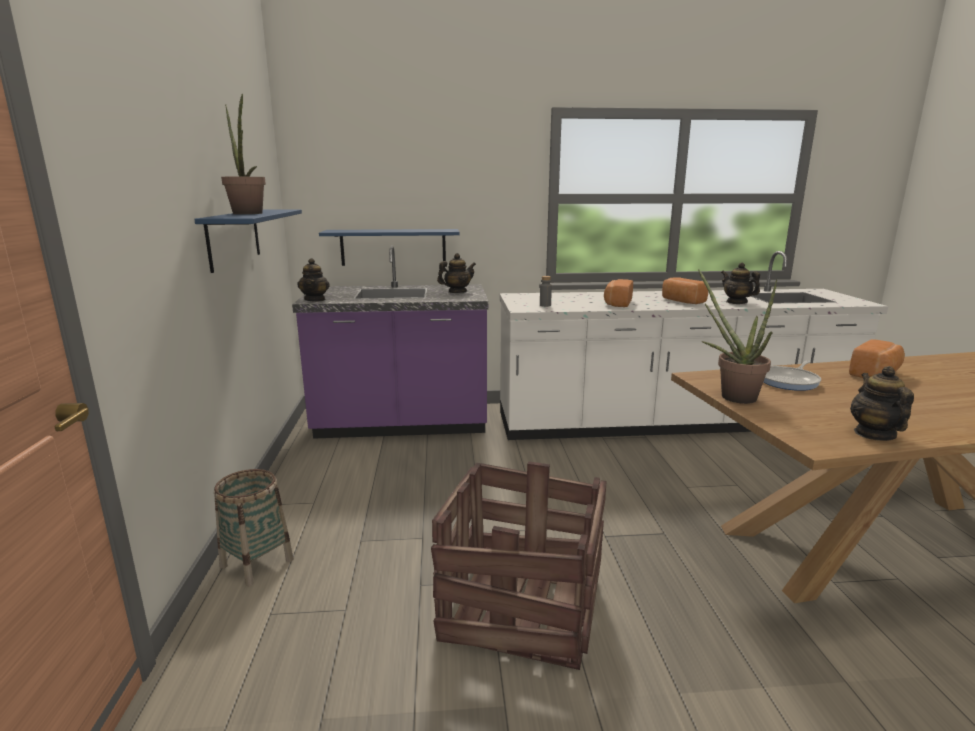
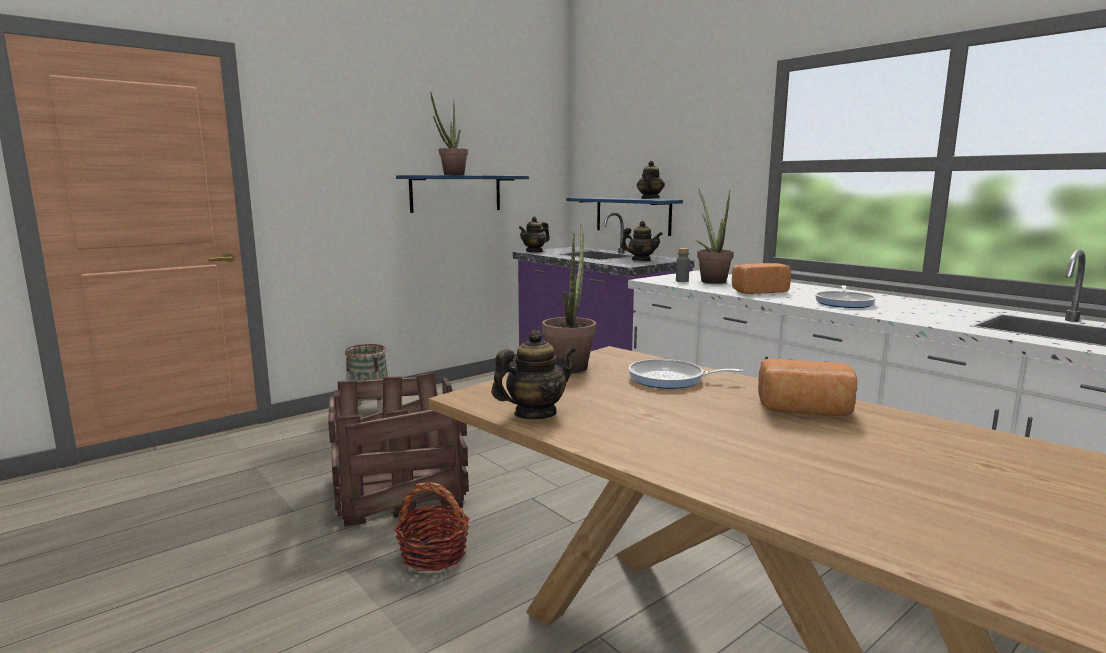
camera: 55 degrees right, 5 degrees down
(556, 301) = (711, 281): none -> potted plant
(678, 622) = (434, 554): none -> basket
(681, 301) = (844, 303): bread -> frying pan
(736, 302) = (918, 316): teapot -> teapot (649, 199)

